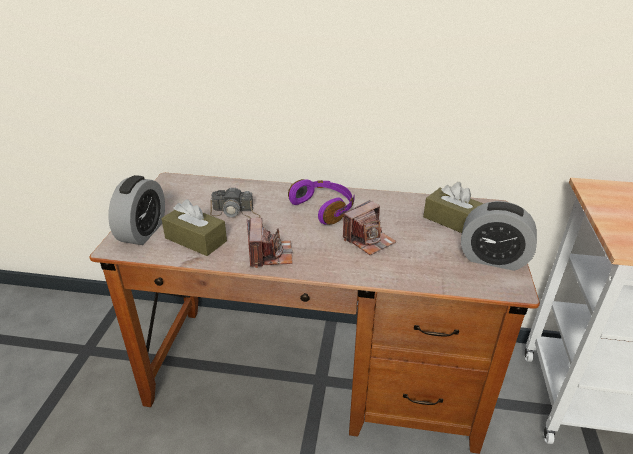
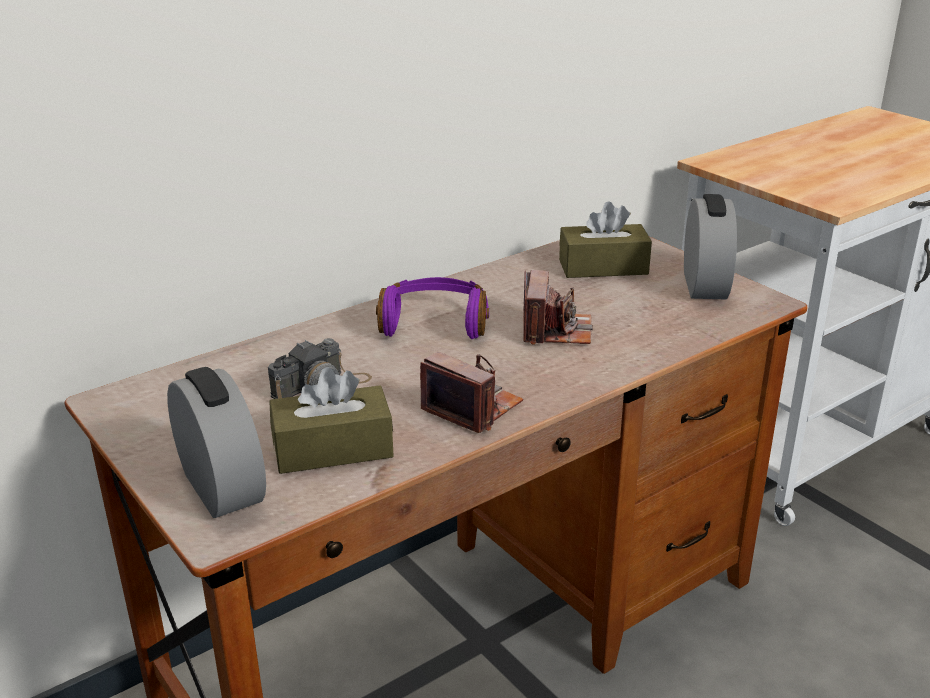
camera: 45 degrees left, 5 degrees down
(492, 259) = (704, 285): alarm clock -> alarm clock turned 60 degrees counterclockwise

